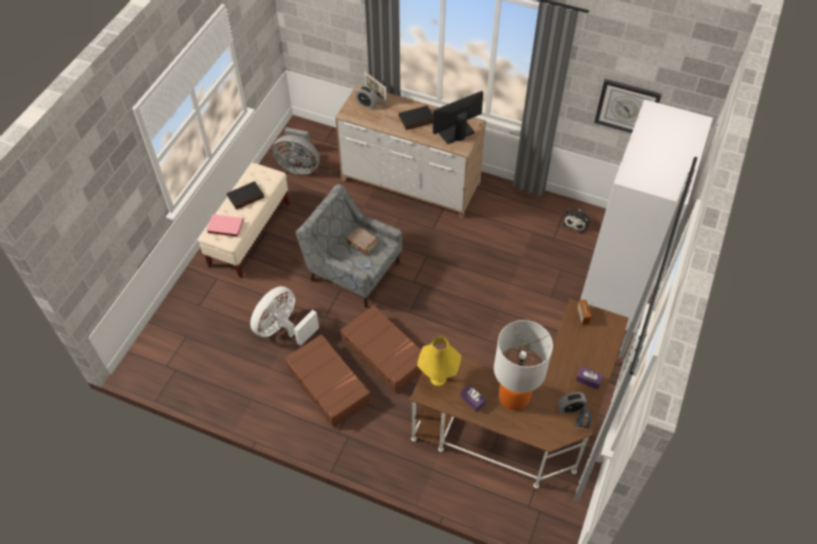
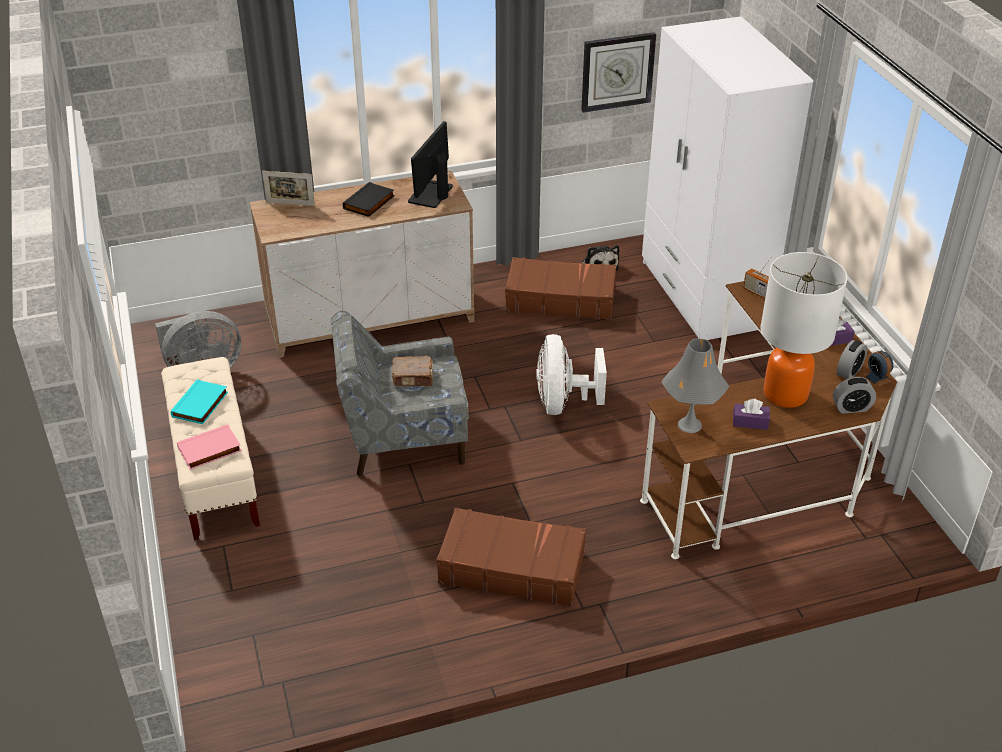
camera: 40 degrees left, 15 degrees down
(246, 197) = (201, 405): black book -> turquoise book
(283, 329) = (383, 546): white fan -> white fan (562, 403)
(366, 103) = (287, 214): alarm clock -> alarm clock (851, 408)
(385, 353) = (541, 495): brown suitcase -> brown suitcase (560, 299)
(438, 378) = (689, 425): yellow table lamp -> grey table lamp

